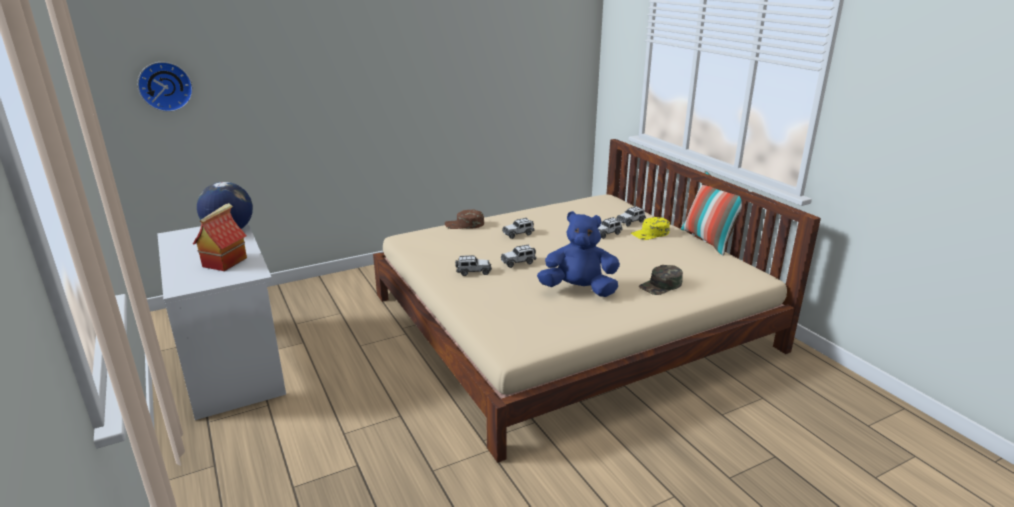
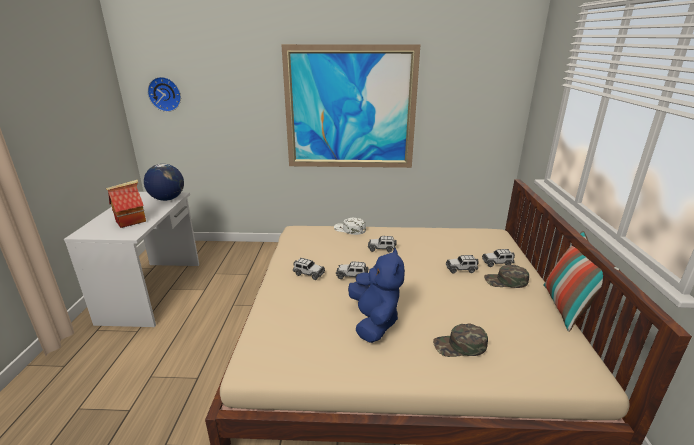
camera: 30 degrees right, 0 degrees up
(421, 83) = (350, 109): none -> picture
(464, 225) = (349, 229): brown cap -> white cap
(579, 290) = (374, 322): blue plush toy -> blue plush toy turned 45 degrees clockwise
(650, 234) = (505, 281): yellow cap -> green cap

